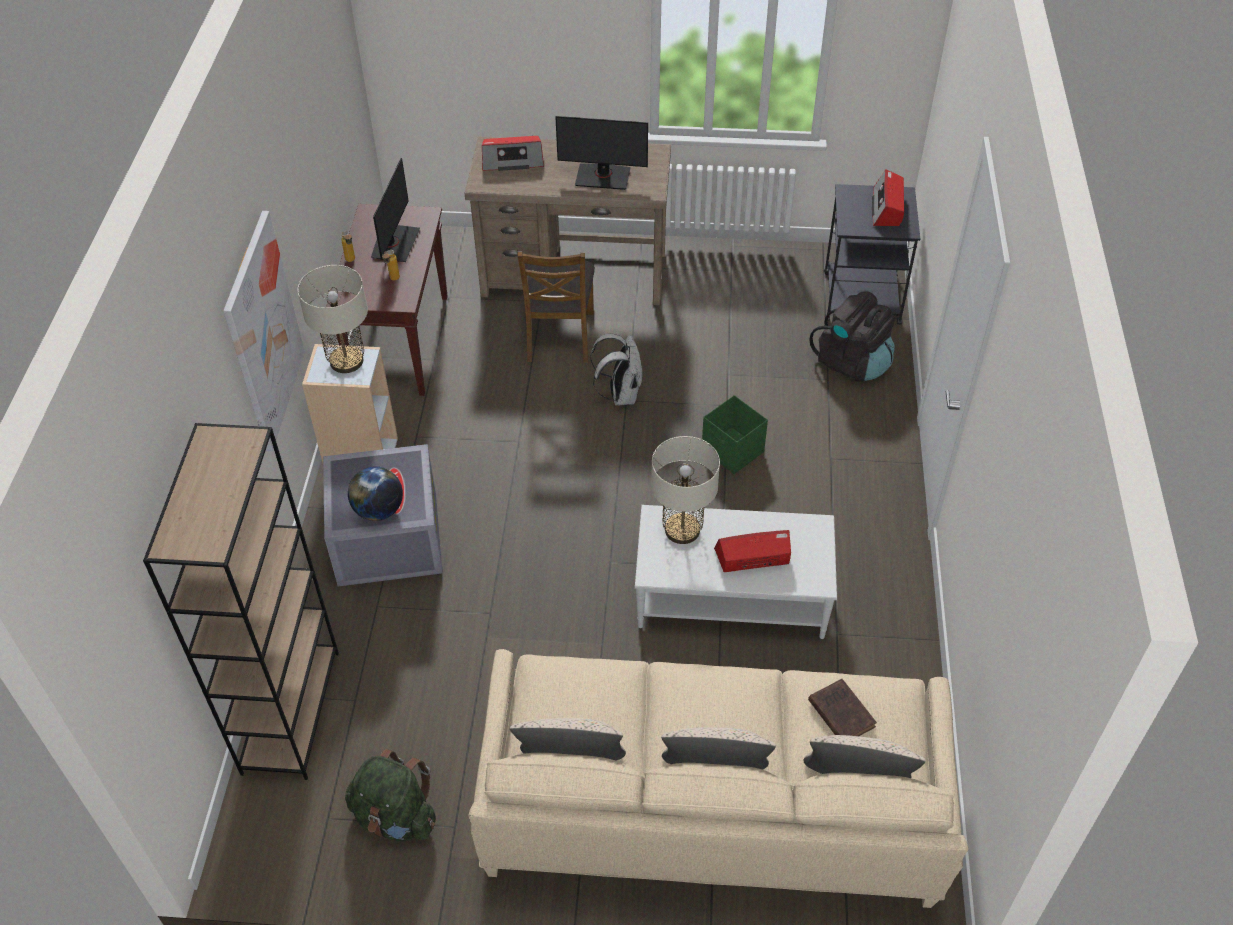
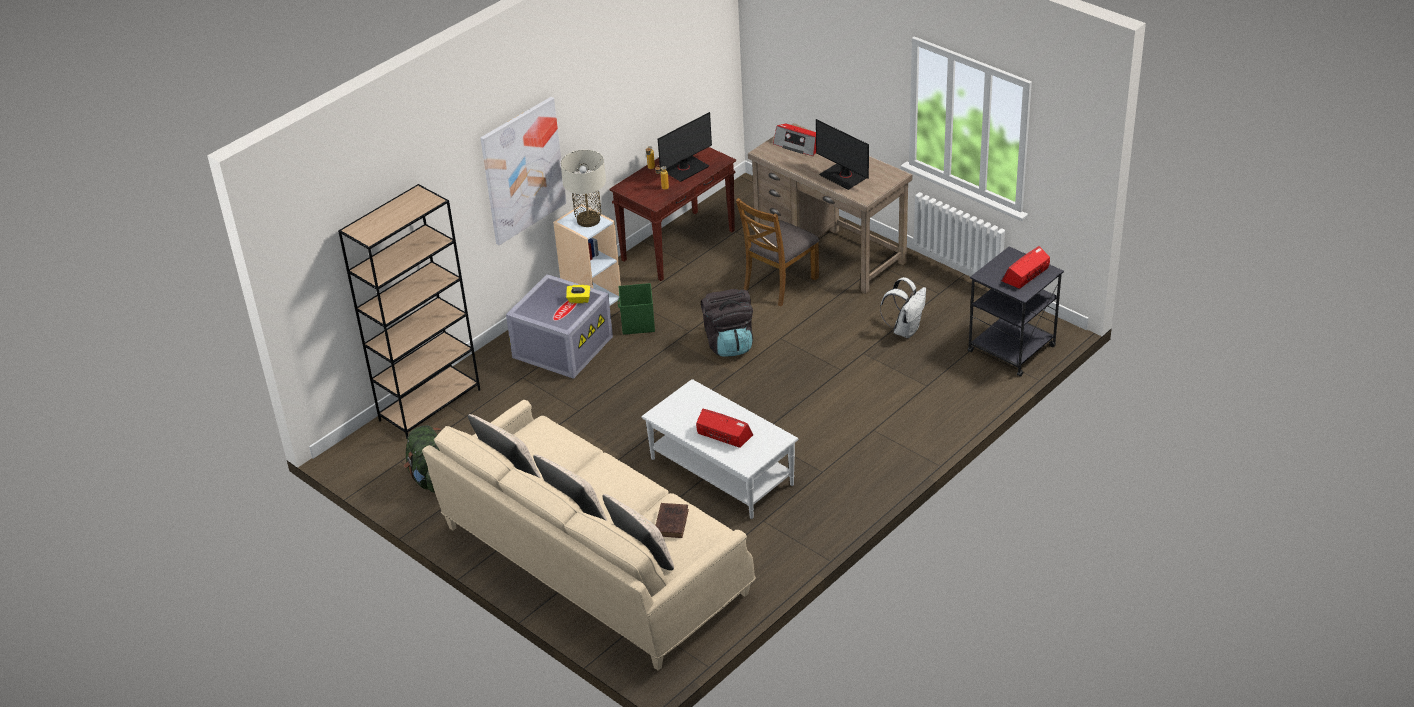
camera: 40 degrees right, 10 degrees down
(379, 510) = (547, 314): globe -> none
(400, 471) = (579, 300): none -> yellow tissue box
(620, 394) = (780, 333): white backpack -> white backpack (905, 330)
(682, 530) = (699, 402): table lamp -> none
(733, 451) = (814, 397): green storage box -> green storage box (637, 323)
(852, 362) = (956, 383): black backpack -> black backpack (729, 343)

